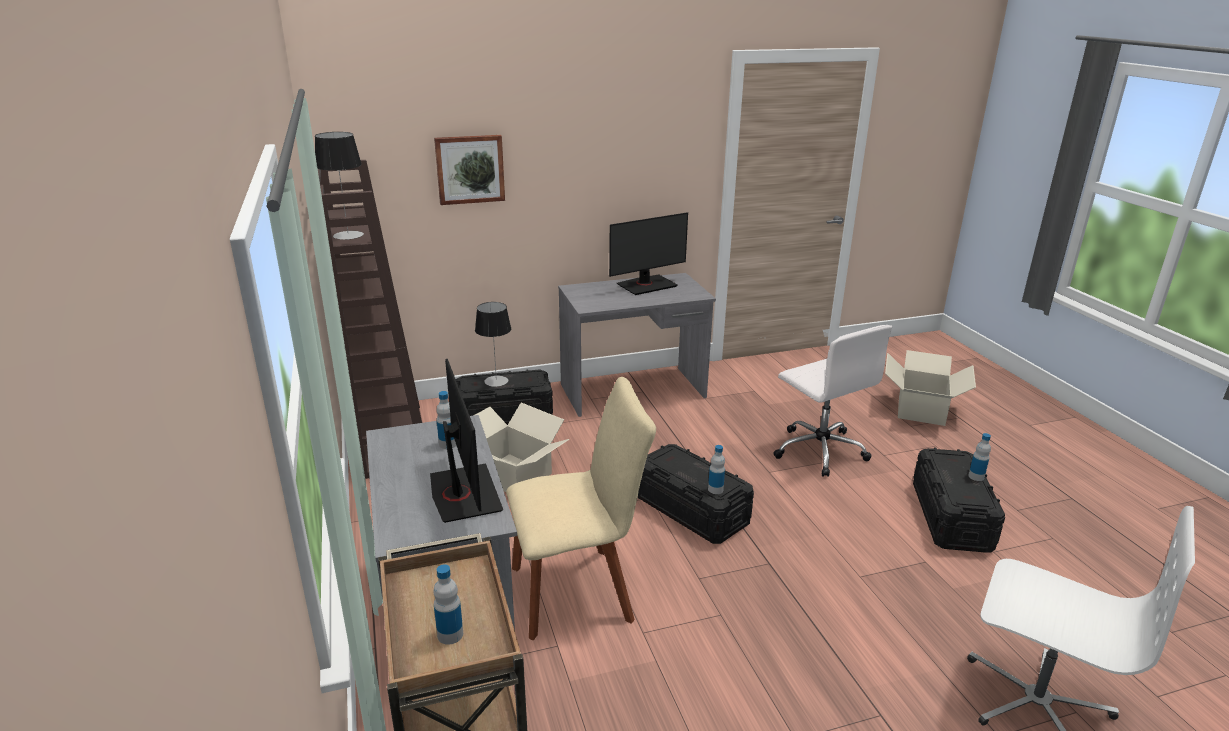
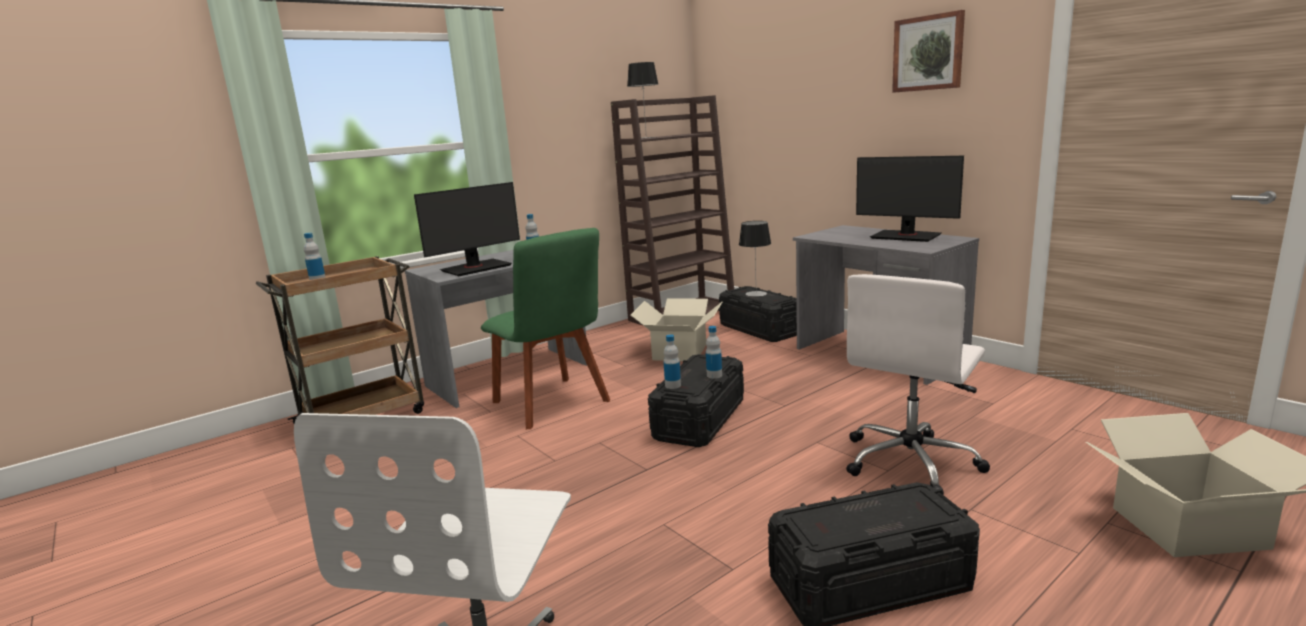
camera: 70 degrees right, 10 degrees down
(470, 169) = (785, 105): picture -> picture (928, 53)
(578, 591) = (553, 404): beige chair -> green chair
(976, 476) = (892, 529): bottle -> bottle (714, 375)

